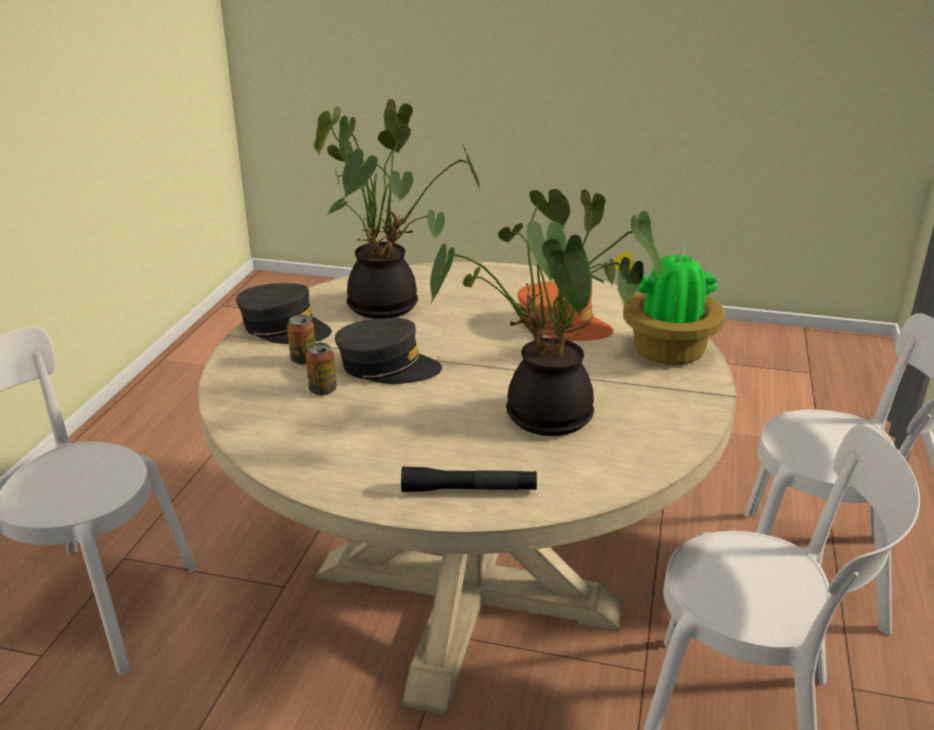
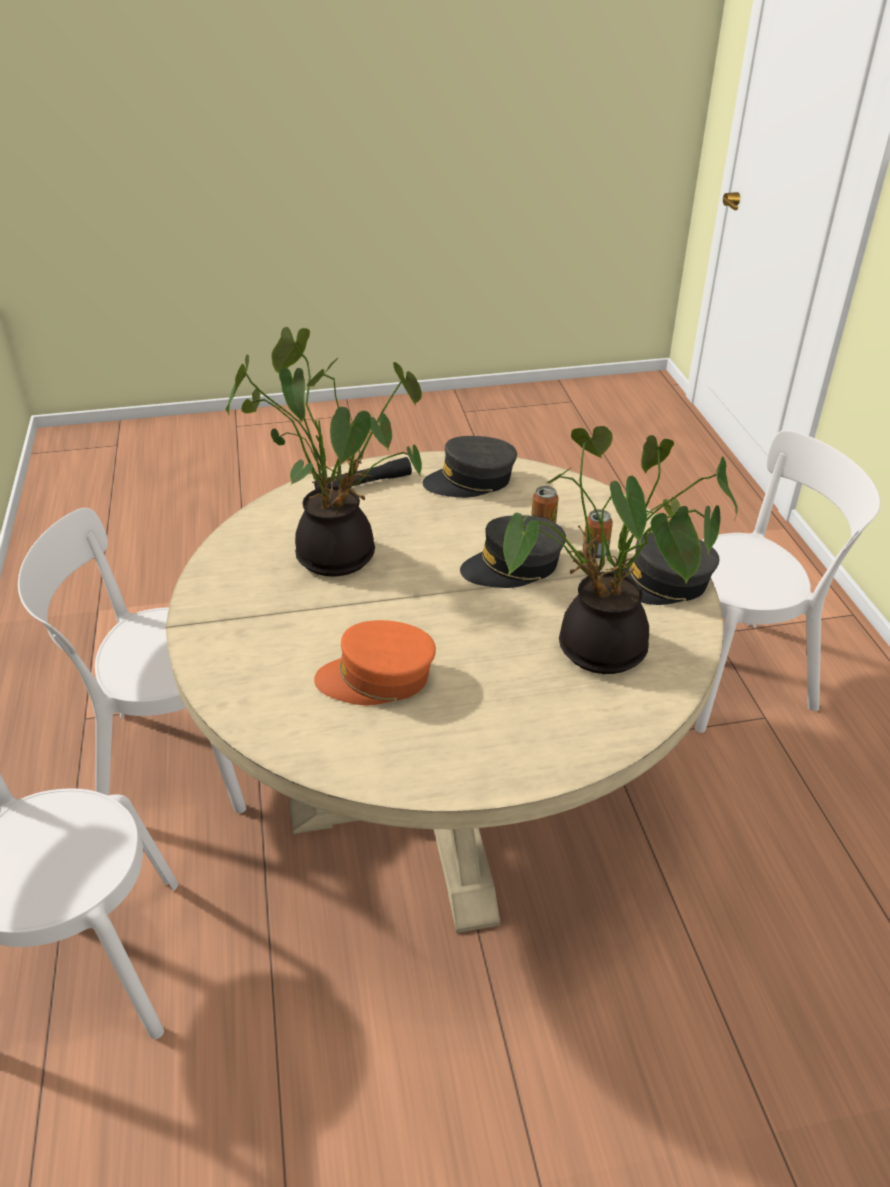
camera: 155 degrees right, 10 degrees up
(338, 458) = (470, 481): none -> grey cap
(665, 352) = (247, 669): potted plant -> none

